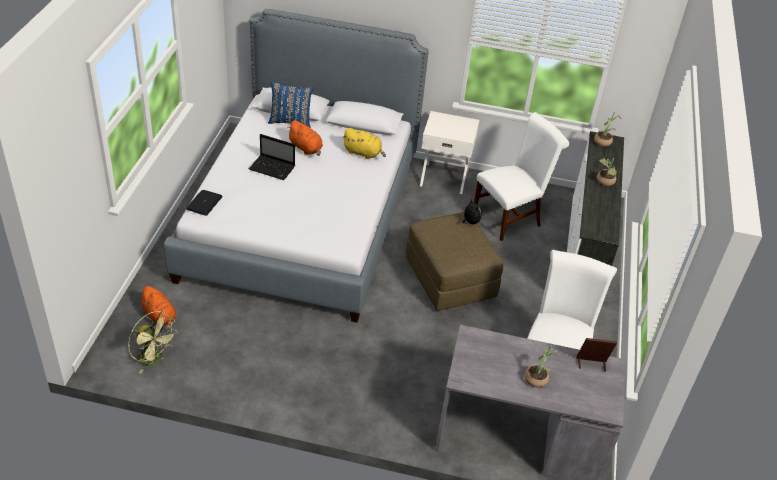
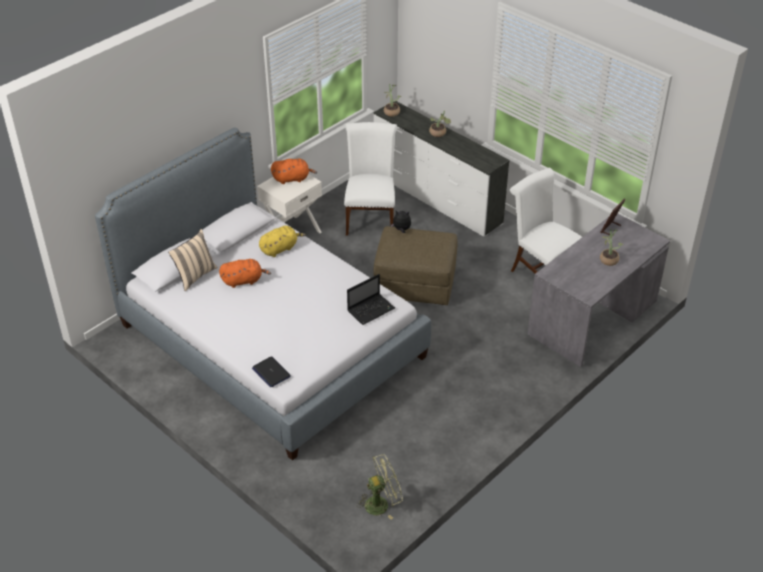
camera: 55 degrees left, 0 degrees up
(160, 317) = (330, 483): orange plush toy -> orange plush toy (292, 179)
(273, 168) = (256, 311): laptop -> laptop (371, 309)
(290, 121) = (195, 276): blue pillow -> beige pillow

